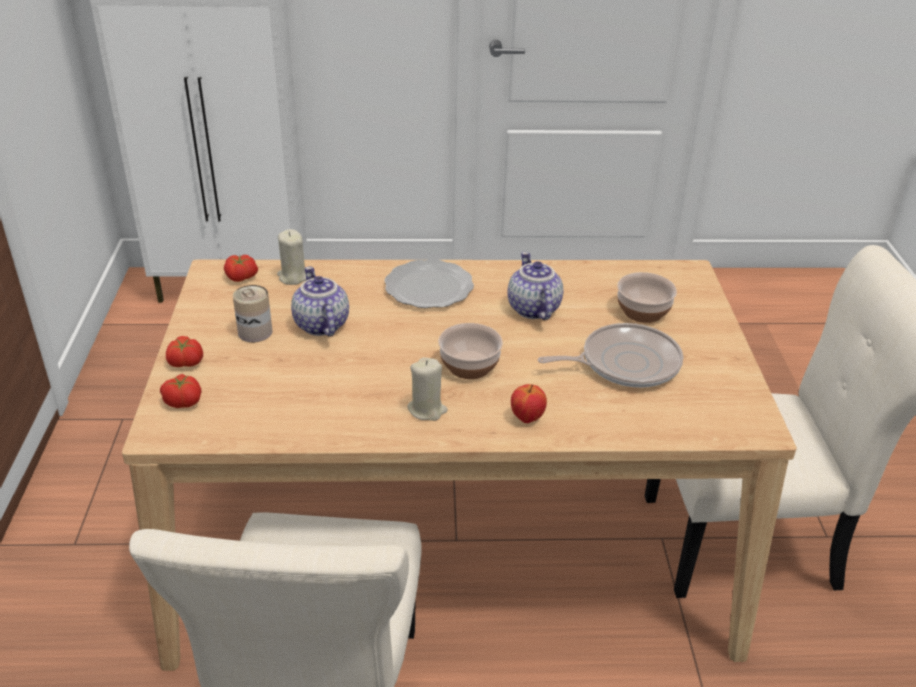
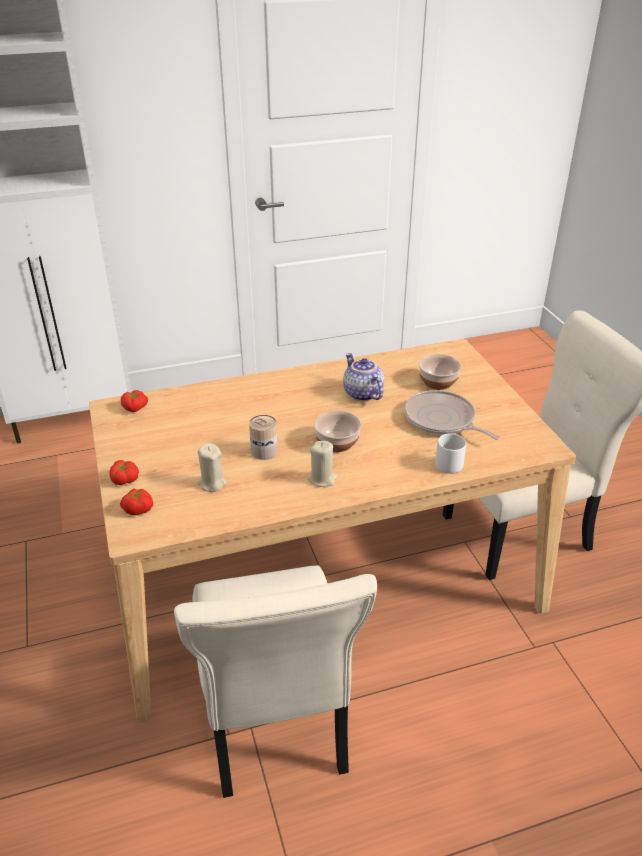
camera: 15 degrees left, 0 degrees up
(255, 332) = (167, 447): can -> can (264, 451)
(293, 277) = (175, 401): beige candle -> beige candle (212, 483)
(320, 325) = (214, 433): teapot -> none
(428, 287) = (280, 391): plate -> none
(527, 418) = (394, 471): apple -> none
(606, 422) = (448, 463): none -> white mug
(624, 363) = (442, 420): frying pan -> frying pan turned 105 degrees counterclockwise

